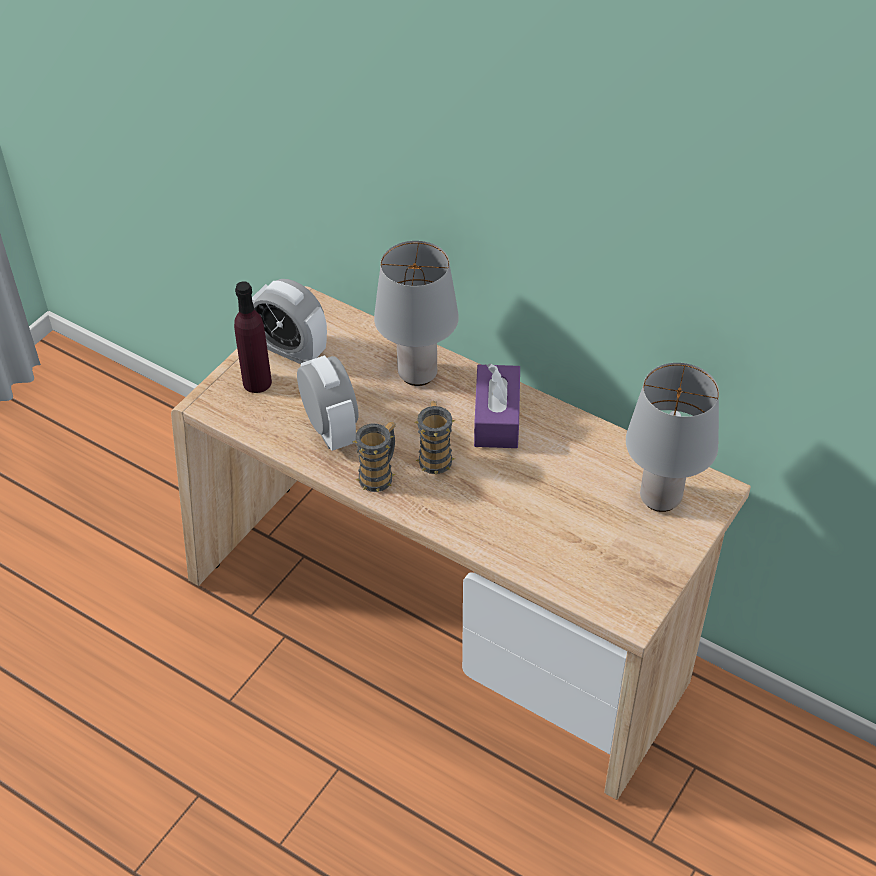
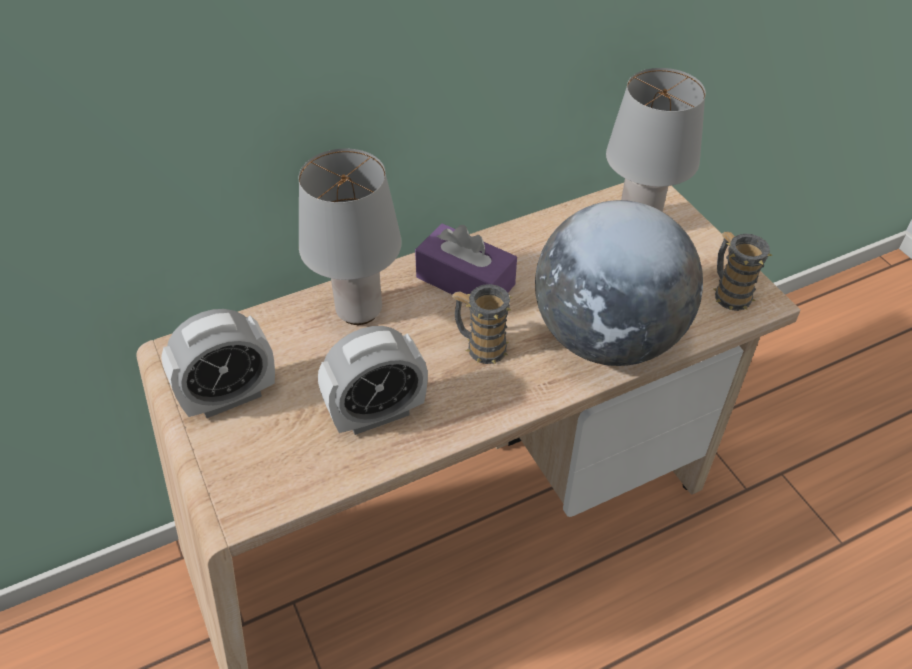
camera: 60 degrees left, 0 degrees up
(257, 382) = (249, 449): purple bottle -> none
(330, 429) = (377, 414): alarm clock -> alarm clock turned 150 degrees clockwise
(379, 474) = (472, 400): mug -> mug (728, 292)
(503, 528) = (607, 338): none -> globe

